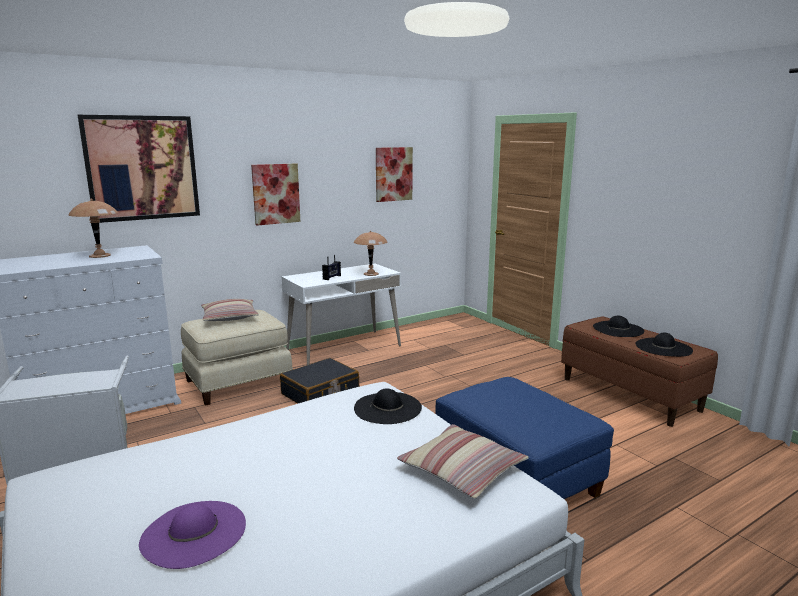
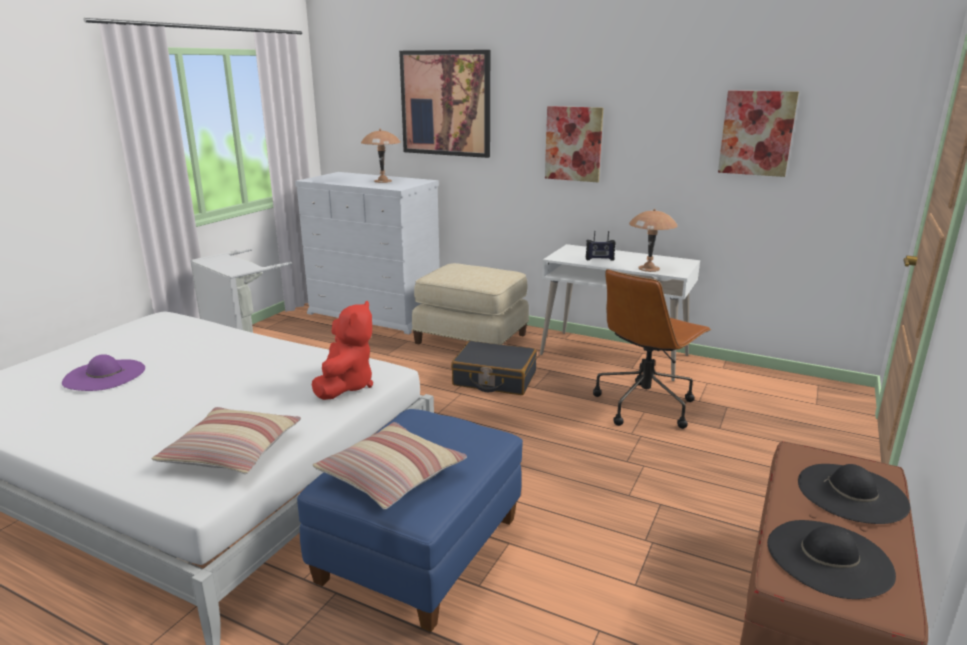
camera: 60 degrees right, 5 degrees up
(230, 317) = (477, 270): pillow -> pillow (391, 475)
(388, 408) = (345, 386): black hat -> red plush toy
(418, 362) = (644, 405): none -> brown office chair

